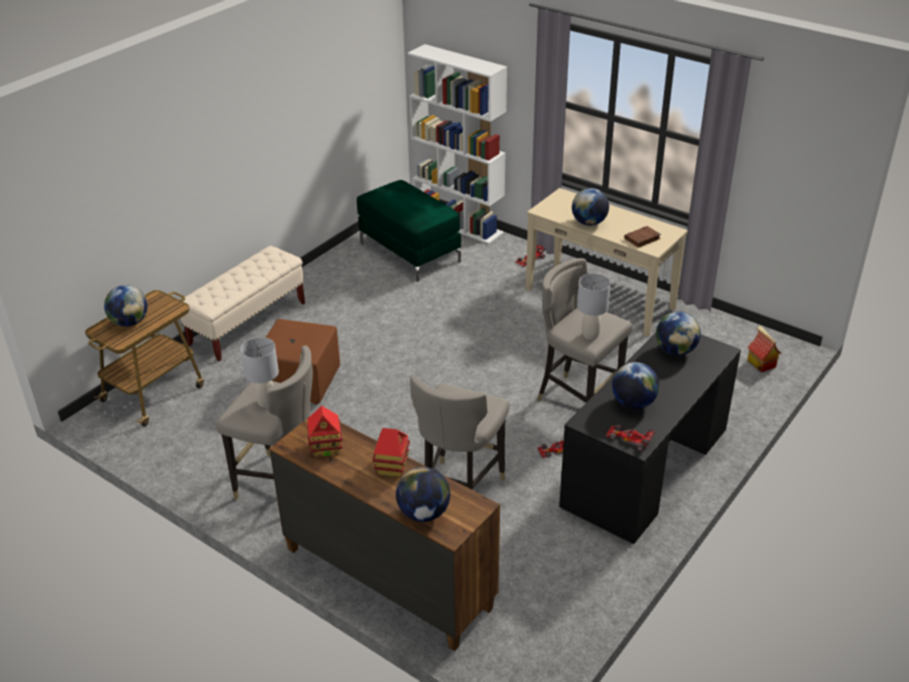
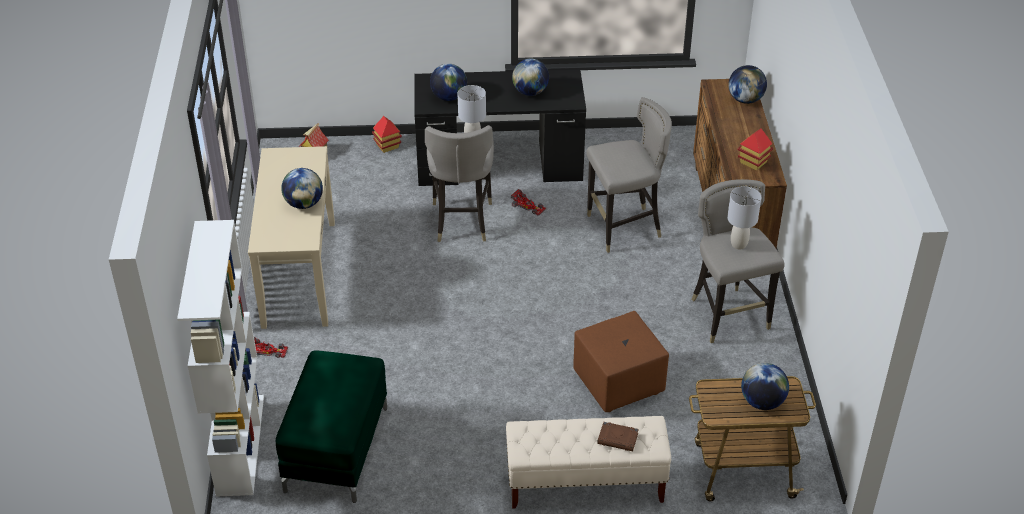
camera: 130 degrees left, 5 degrees up
(392, 467) = (730, 129): toy house -> toy house (387, 146)
(629, 438) = (567, 81): toy car -> none
(642, 239) = (304, 164): brown book -> brown book (618, 439)

